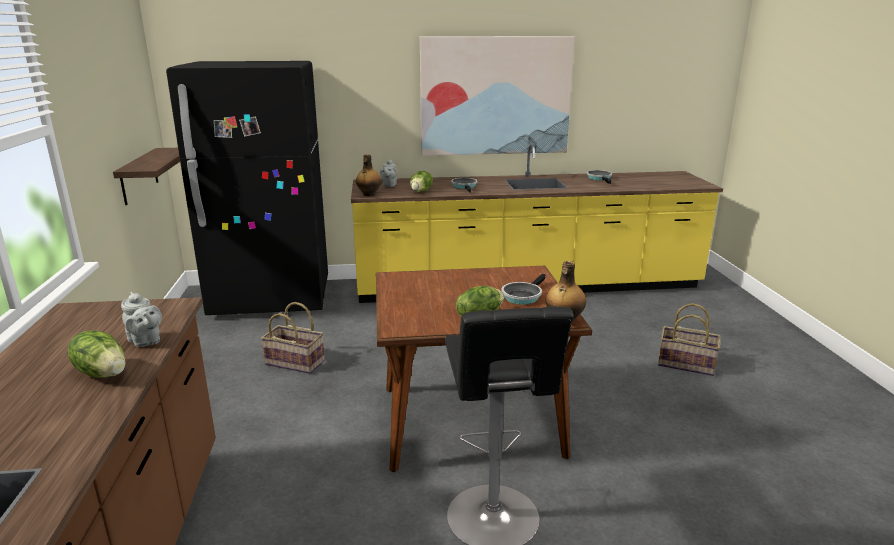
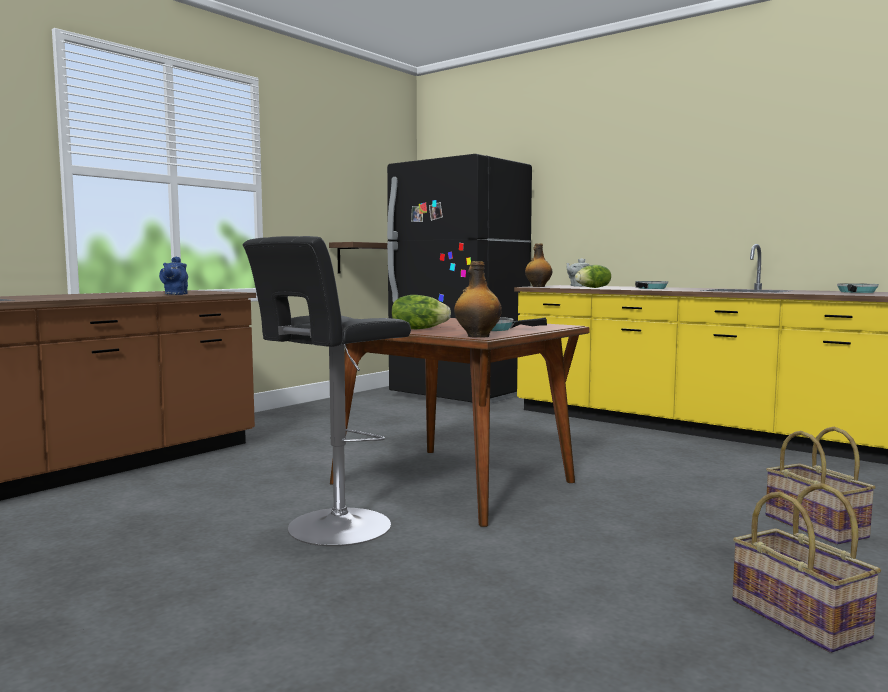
camera: 45 degrees right, 15 degrees down
(103, 372) = (125, 295): lettuce -> none
(145, 341) = (175, 294): grey teapot -> blue teapot
(296, 362) = (399, 424): basket -> basket (801, 618)
(495, 96) = (721, 189): picture -> none

